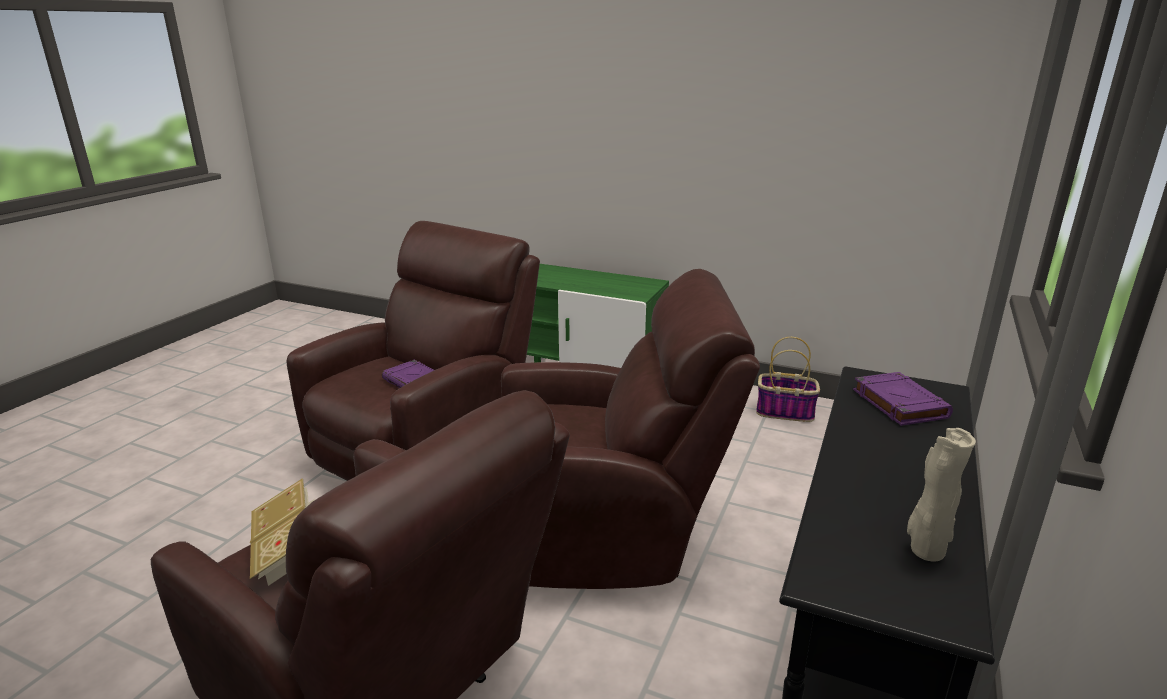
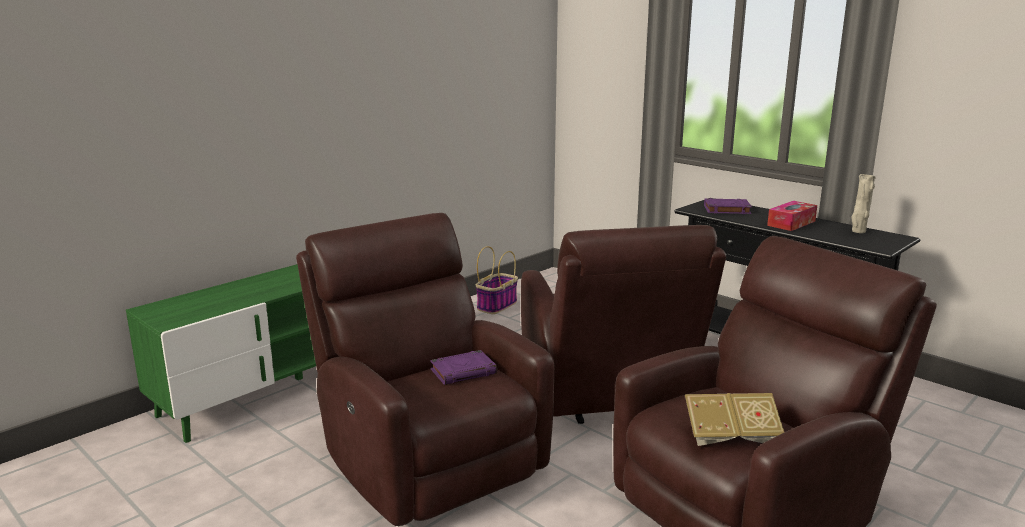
camera: 70 degrees left, 5 degrees down
(604, 532) = (607, 397): brown armchair -> brown armchair turned 150 degrees clockwise
(888, 468) = (791, 223): none -> tissue box

